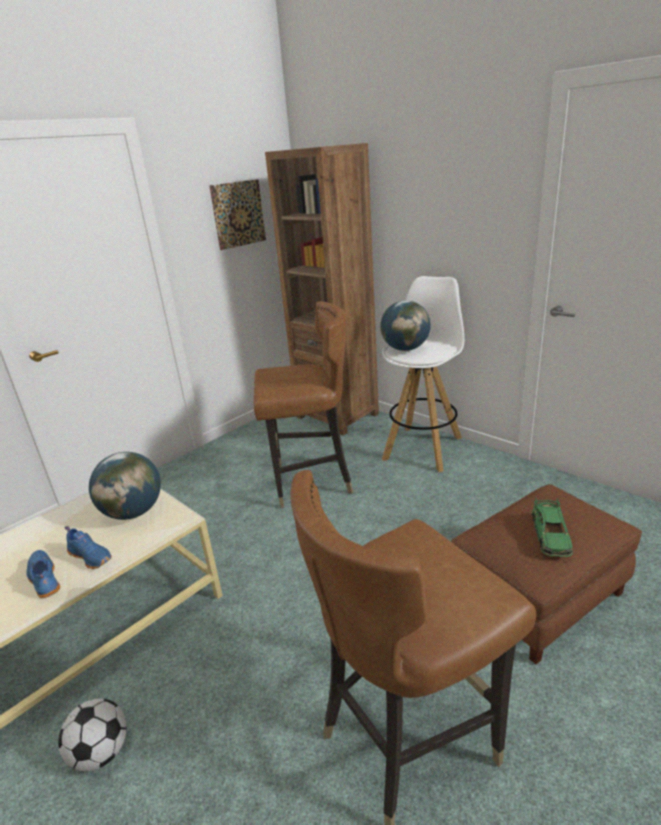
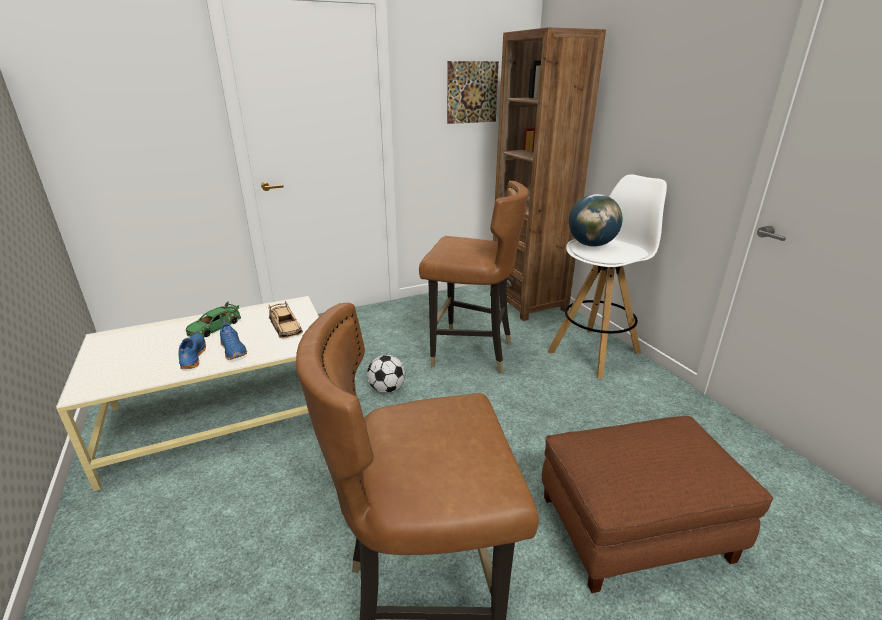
camera: 20 degrees right, 0 degrees up
(101, 752) = (188, 507): football -> football (387, 389)
(133, 512) = (285, 327): globe -> beige toy car
(550, 534) = (650, 463): green toy car -> green toy car (215, 327)

